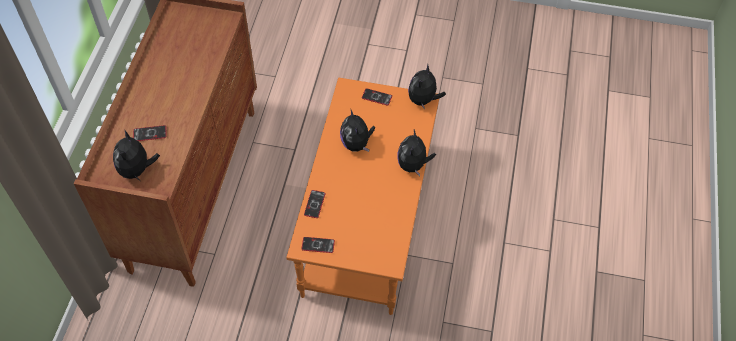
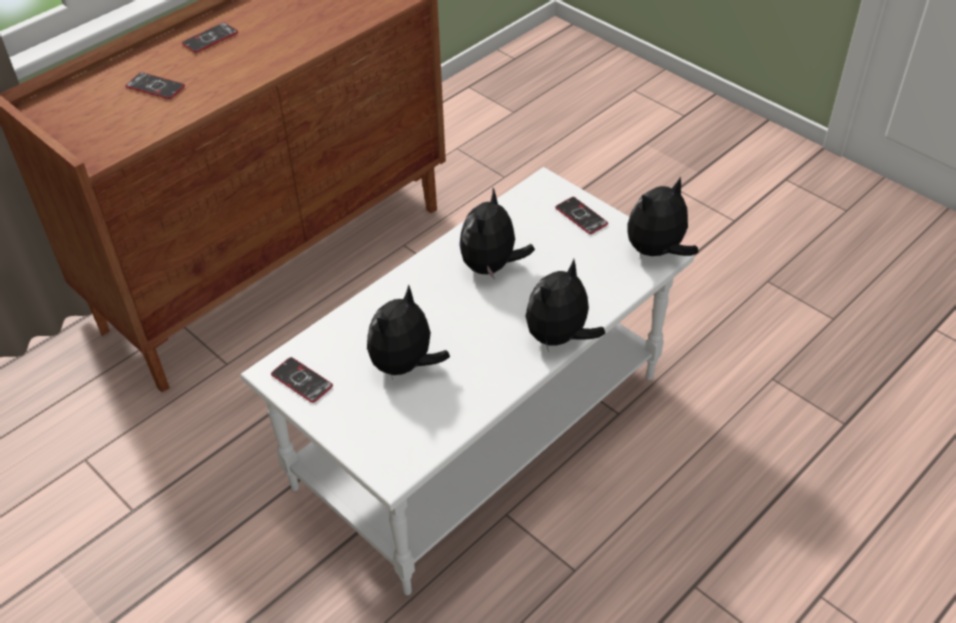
camera: 35 degrees right, 10 degrees down
(137, 170) = (91, 122): plush toy -> plush toy (405, 365)
(314, 204) = (350, 320): phone -> phone (210, 38)
(367, 223) = (480, 434): orange coffee table -> white coffee table

